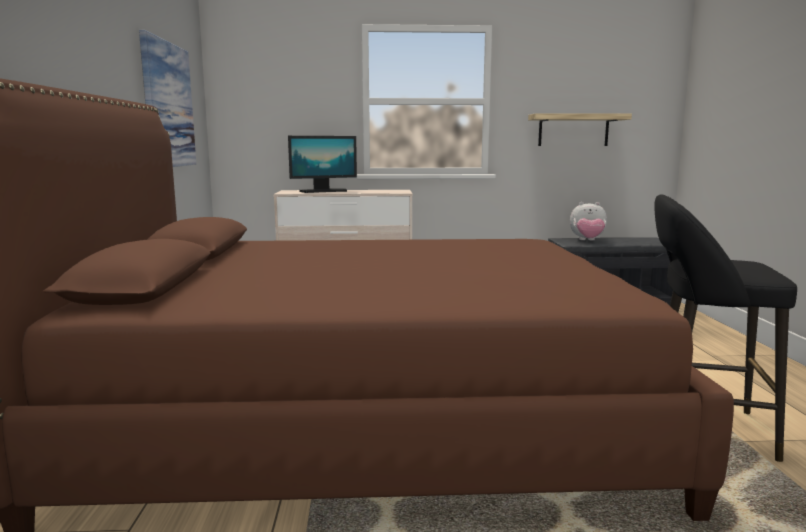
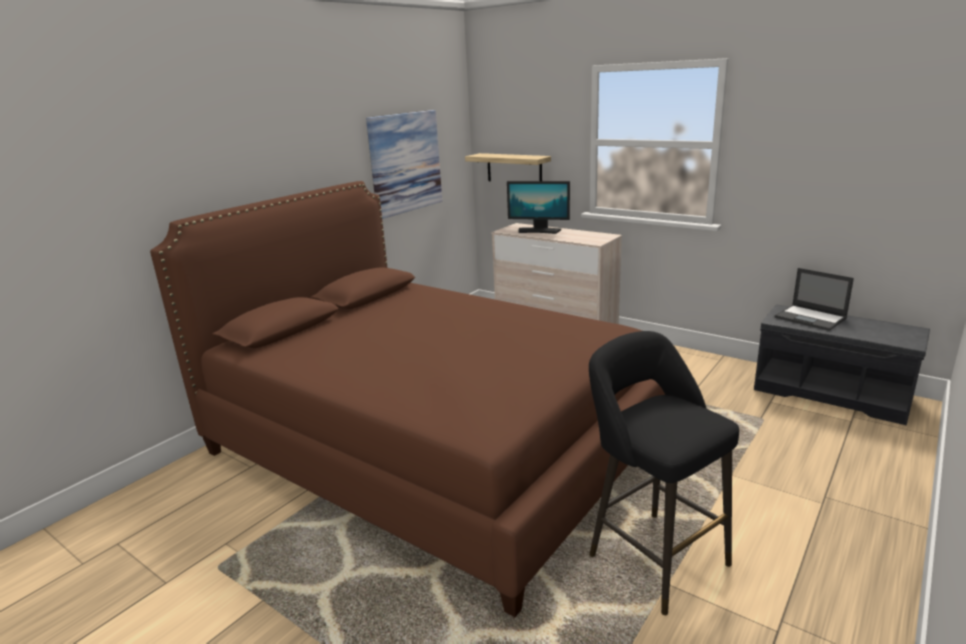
camera: 40 degrees right, 10 degrees up
(573, 130) = (823, 182): shelf -> shelf (514, 168)
(587, 240) = (811, 318): plush toy -> laptop

